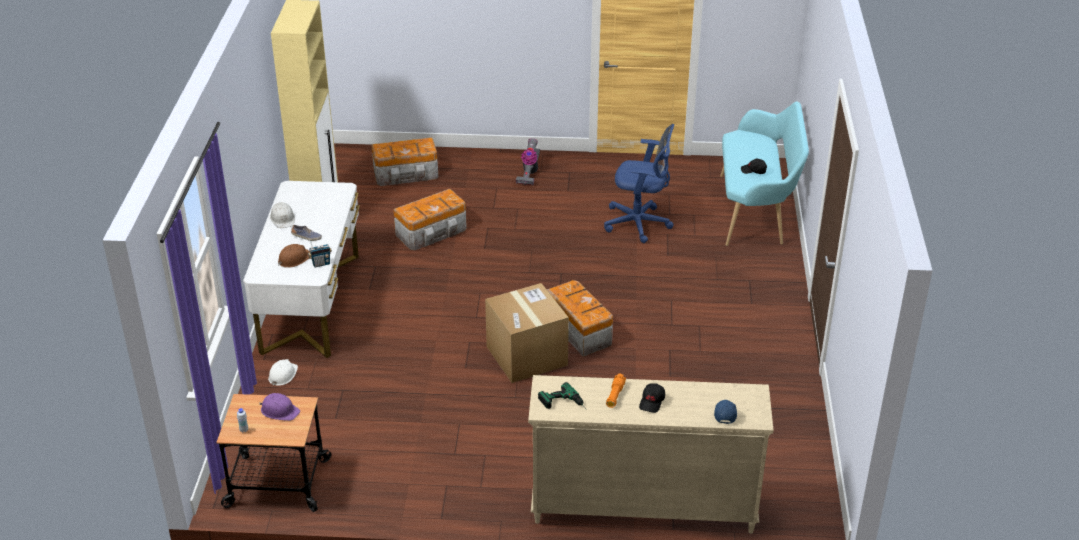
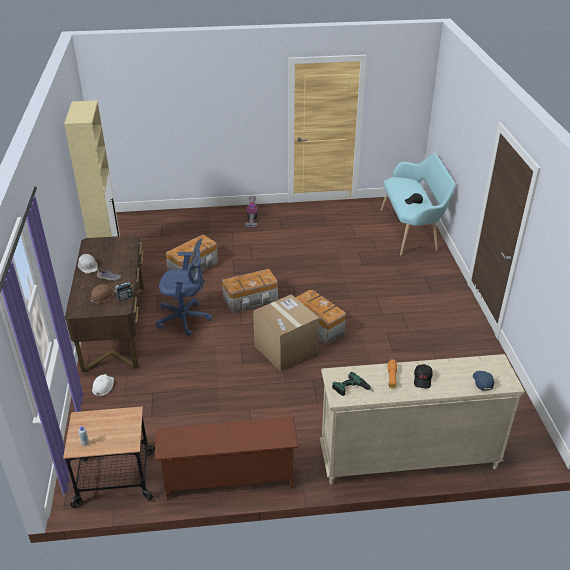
camera: 10 degrees left, 0 degrees up
(279, 410) = (113, 422): purple hard hat -> none
(311, 303) = (115, 327): white desk -> brown desk
(407, 174) = (166, 228): storage box -> storage box (251, 300)
(413, 501) = (229, 479): none -> brown shoe rack
(640, 224) = (337, 246): blue office chair -> blue office chair (185, 319)

